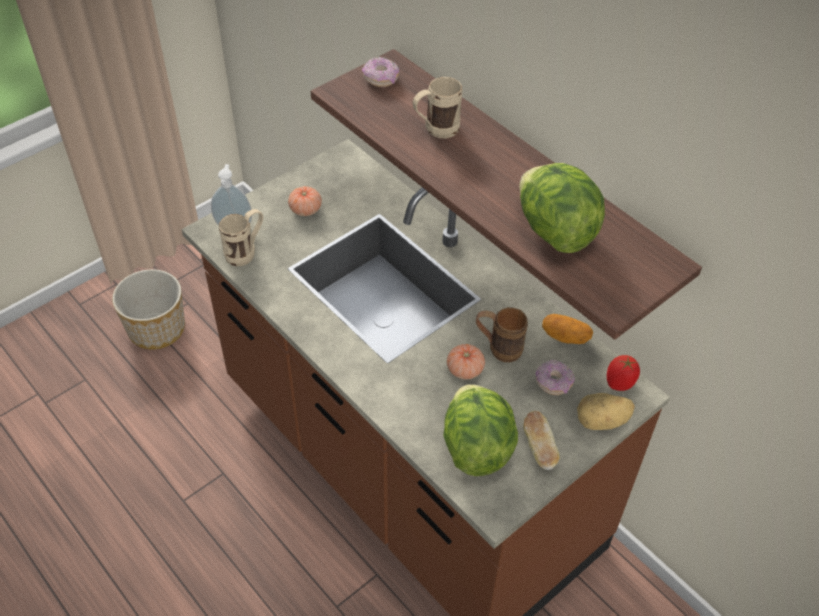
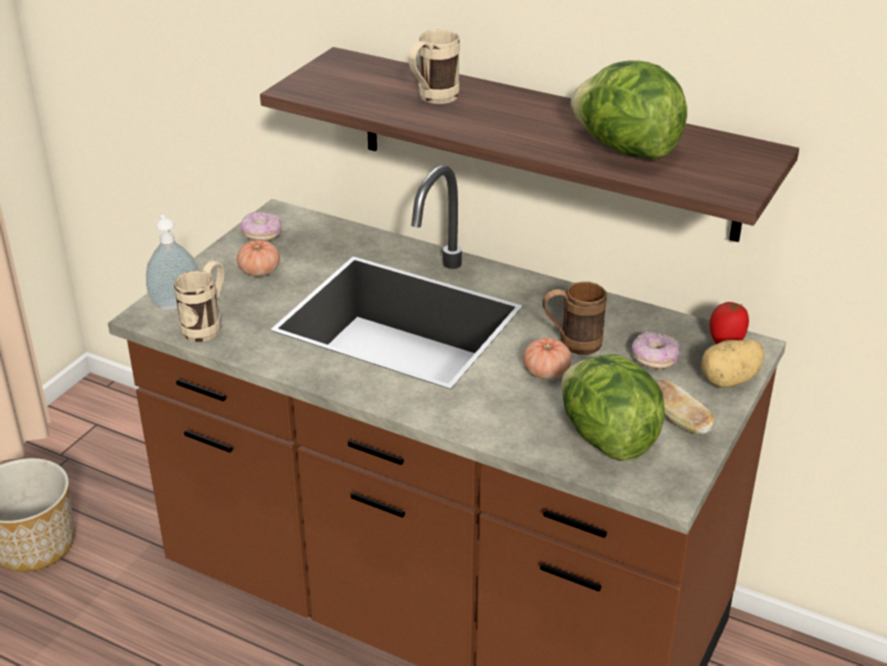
camera: 20 degrees left, 15 degrees down
(381, 79) = (337, 71): donut -> donut (261, 235)
(565, 337) = (639, 316): potato -> none

